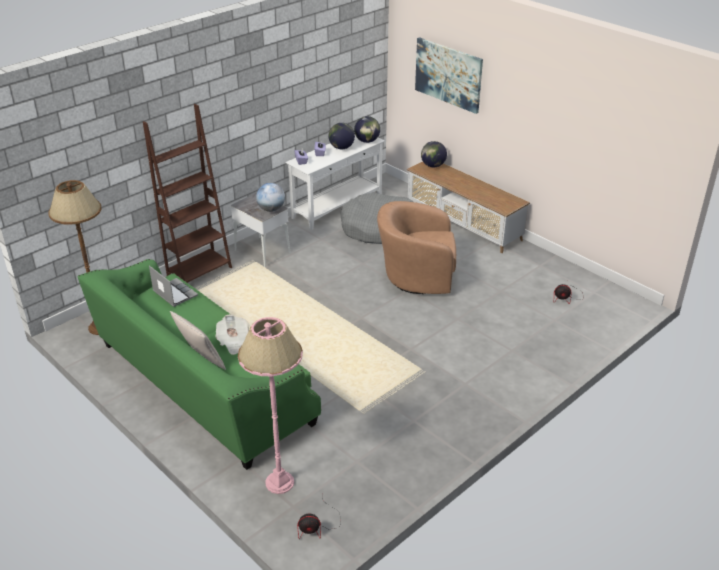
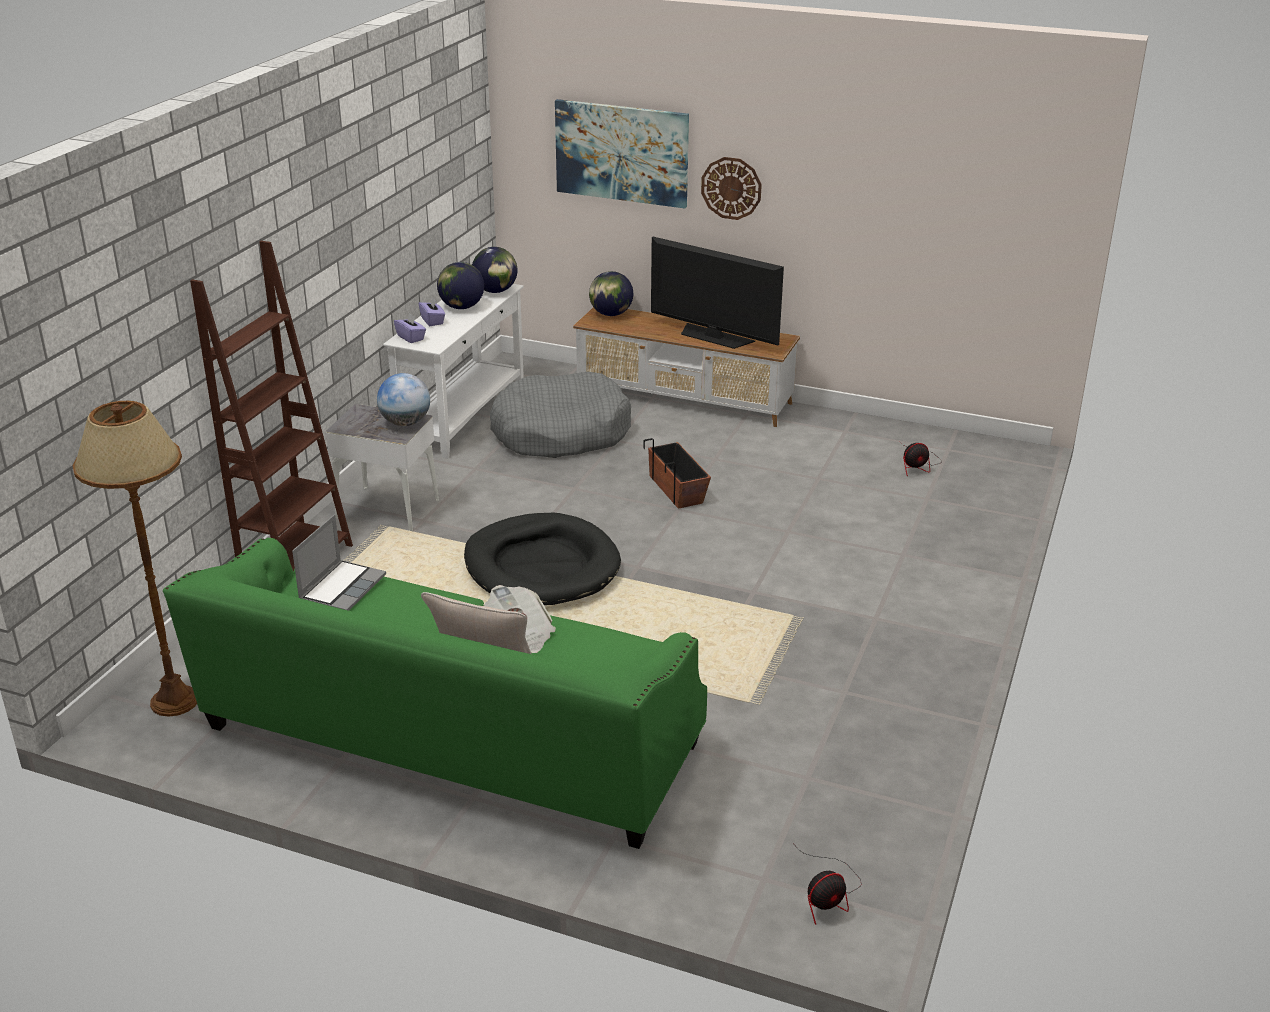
camera: 25 degrees left, 5 degrees down
(174, 293) = (342, 587): laptop -> laptop turned 90 degrees clockwise
(279, 482) = (710, 849): pink floor lamp -> none
(313, 304) = (541, 566): none -> black dog bed
(416, 277) = (677, 489): brown armchair -> planter
(479, 192) = (714, 337): none -> television
(501, 107) = (731, 188): none -> wall clock

